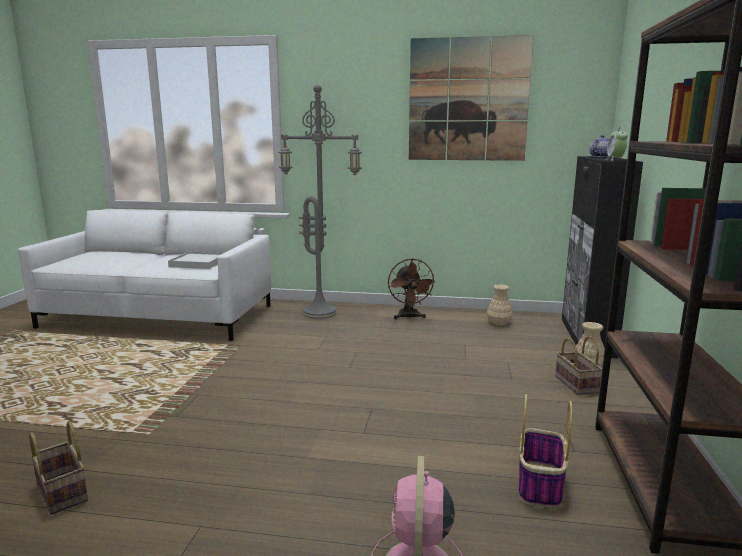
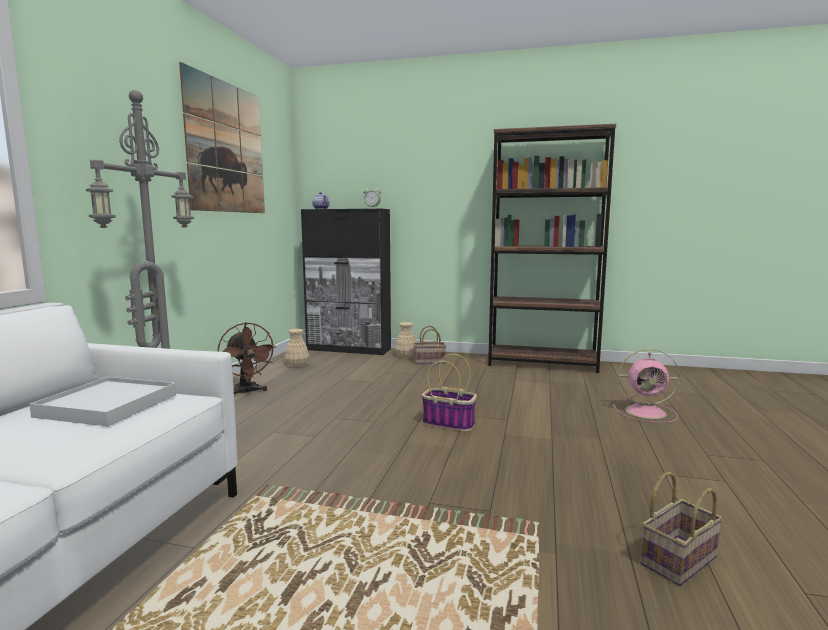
camera: 85 degrees left, 5 degrees down
(409, 317) = (247, 392): brown fan -> brown fan turned 60 degrees clockwise
(540, 486) = (556, 382): basket -> basket (450, 423)

